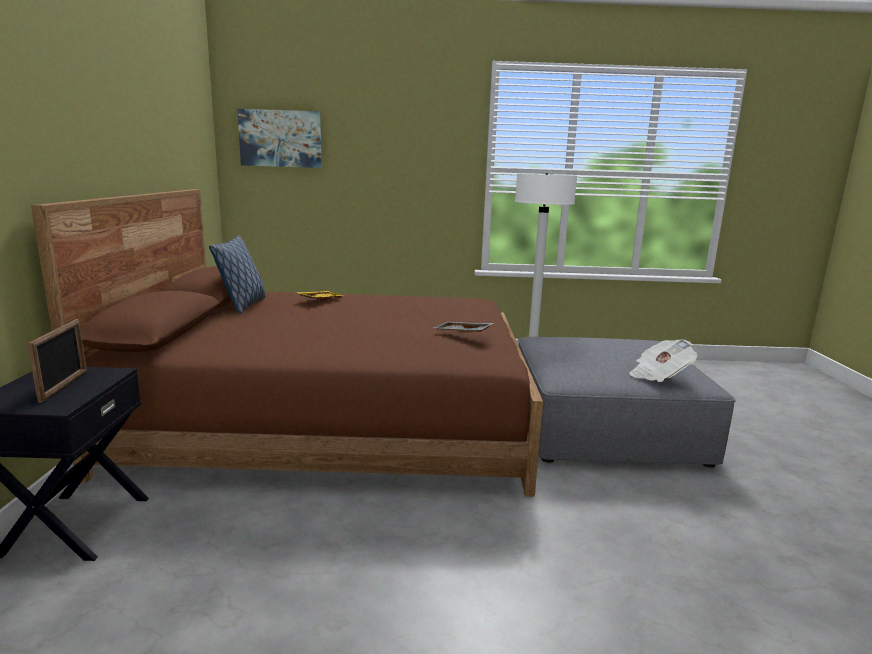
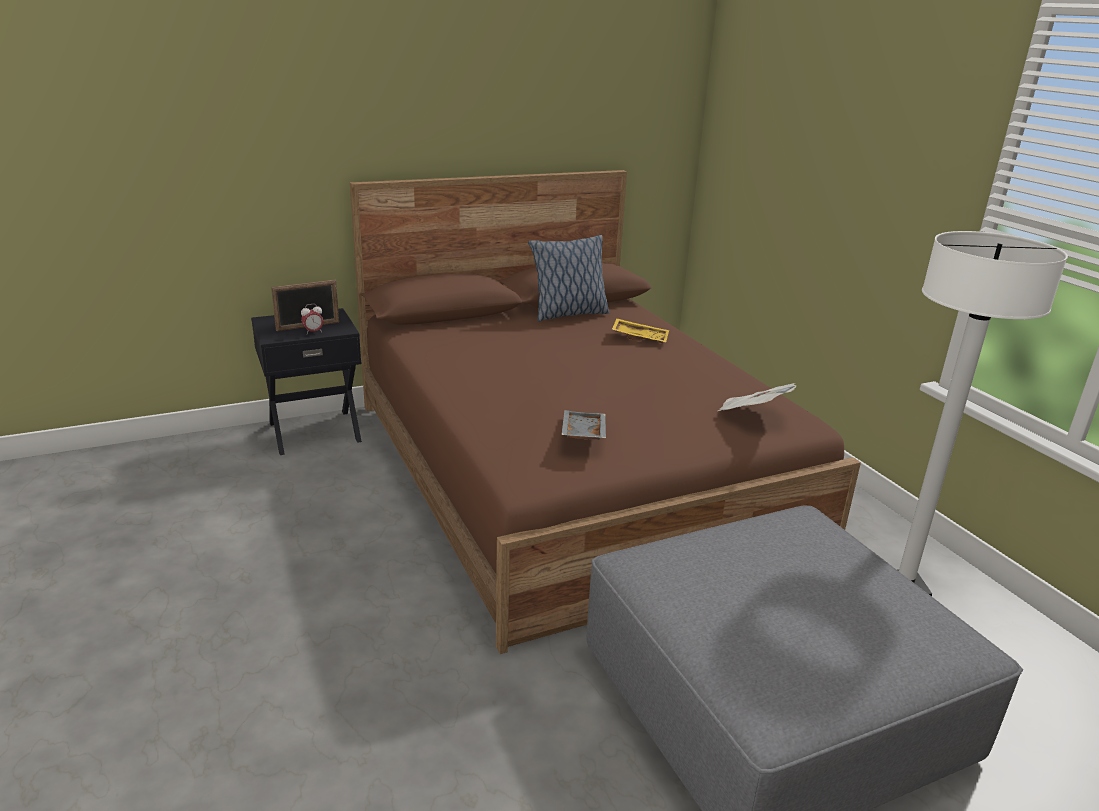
camera: 65 degrees right, 10 degrees up
(89, 385) = (313, 332): none -> alarm clock
(280, 138) = (754, 114): picture -> none
(659, 375) = (745, 653): newspaper -> newspaper (752, 415)

